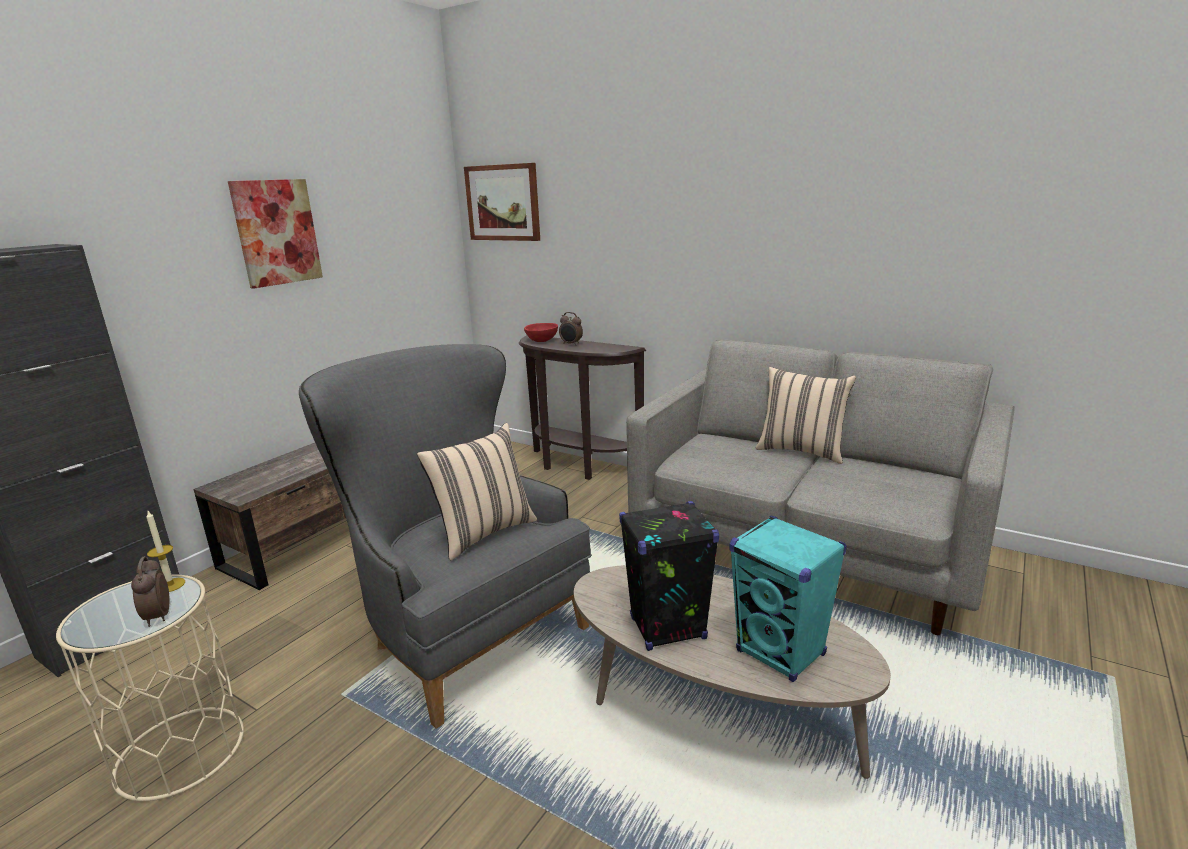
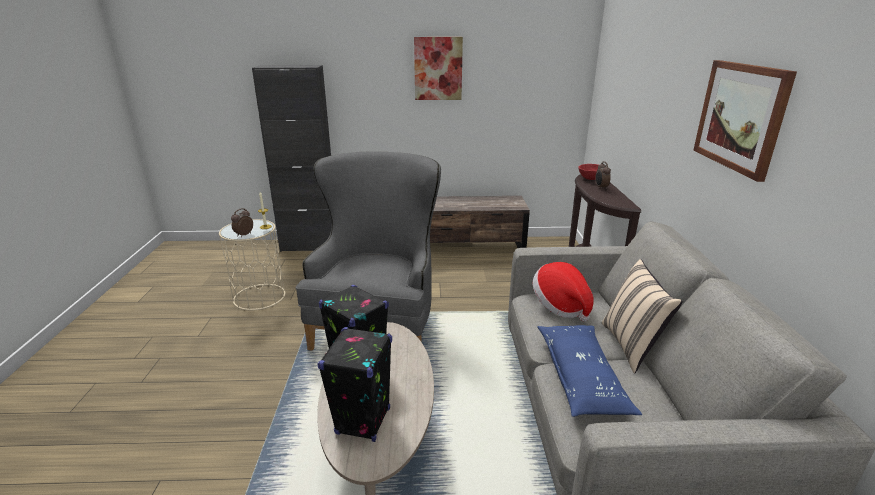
camera: 55 degrees right, 5 degrees up
(483, 533) = (372, 271): beige pillow -> none
(503, 203) = (611, 63): picture -> picture (740, 116)
(706, 455) = (560, 306): none -> hat
(781, 653) = (363, 421): turquoise speaker -> black speaker
(833, 486) = (581, 378): none -> blue pillow

